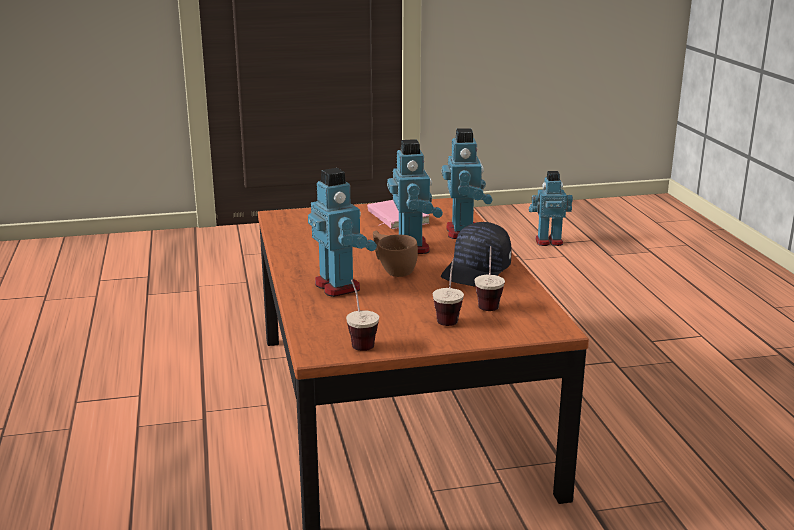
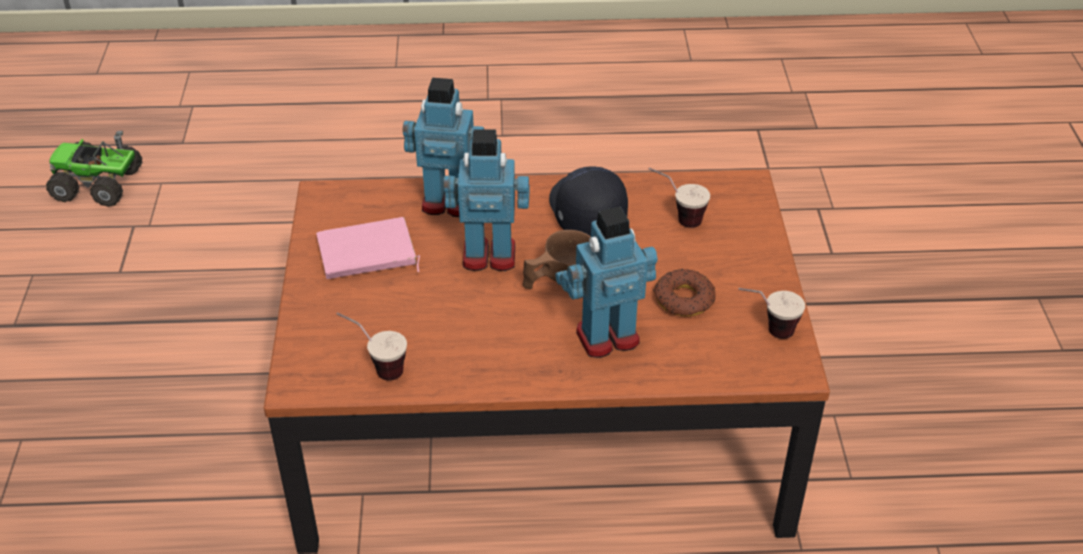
camera: 80 degrees left, 20 degrees up
(388, 309) = (683, 299): none -> donut
(449, 316) = (709, 254): cup -> cup (375, 367)
(477, 271) = (585, 212): black cap -> black cap turned 150 degrees counterclockwise
(548, 241) = (100, 185): toy robot -> toy truck

